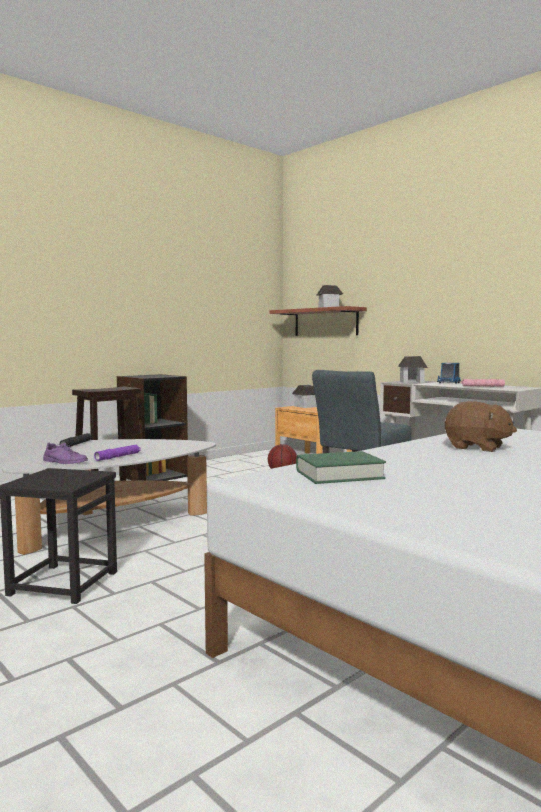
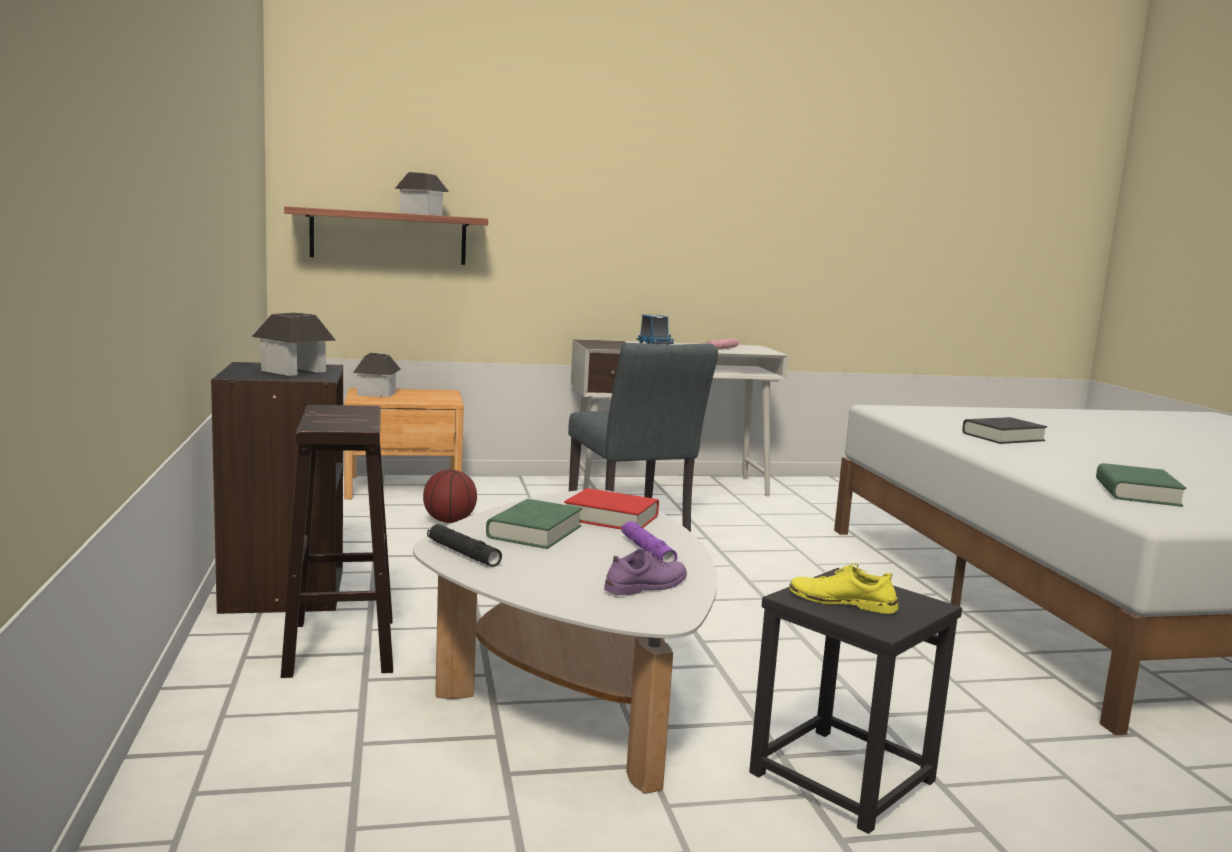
camera: 60 degrees left, 5 degrees up
(53, 476) = (842, 602): none -> yellow shoe
(121, 445) = (534, 532): none -> green book
(164, 448) = (611, 518): none -> red book
(411, 382) = (610, 344): toy house -> toy house (294, 371)
(477, 447) = (1003, 437): brown plush toy -> black book

